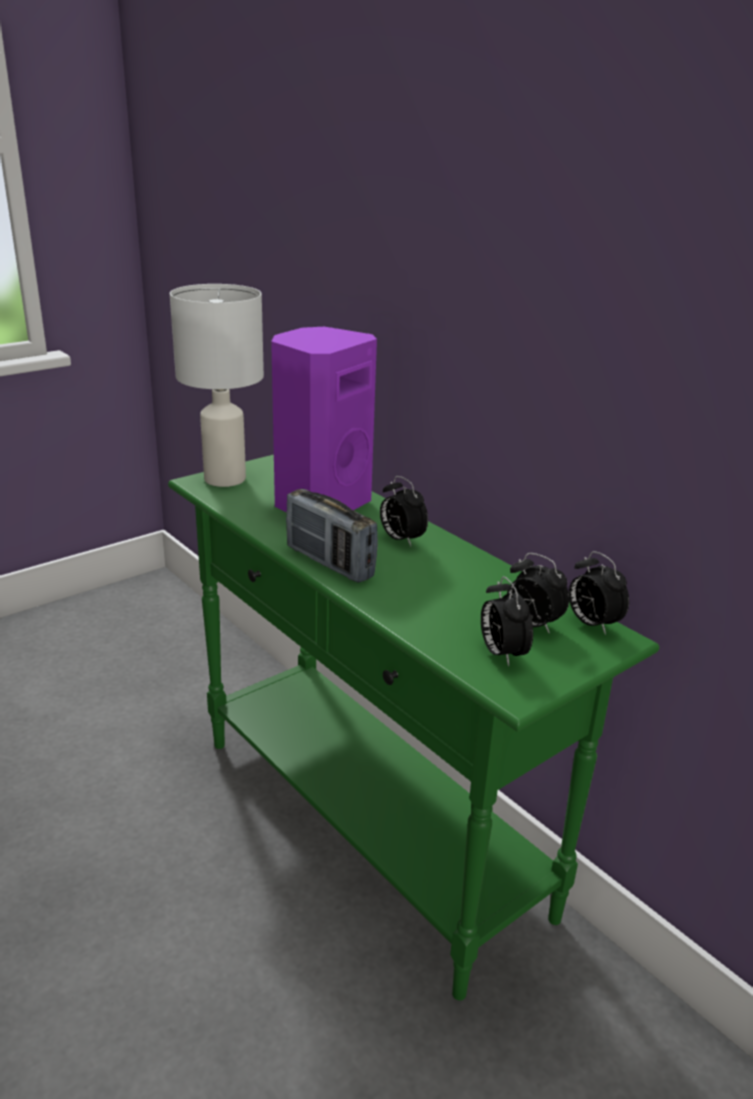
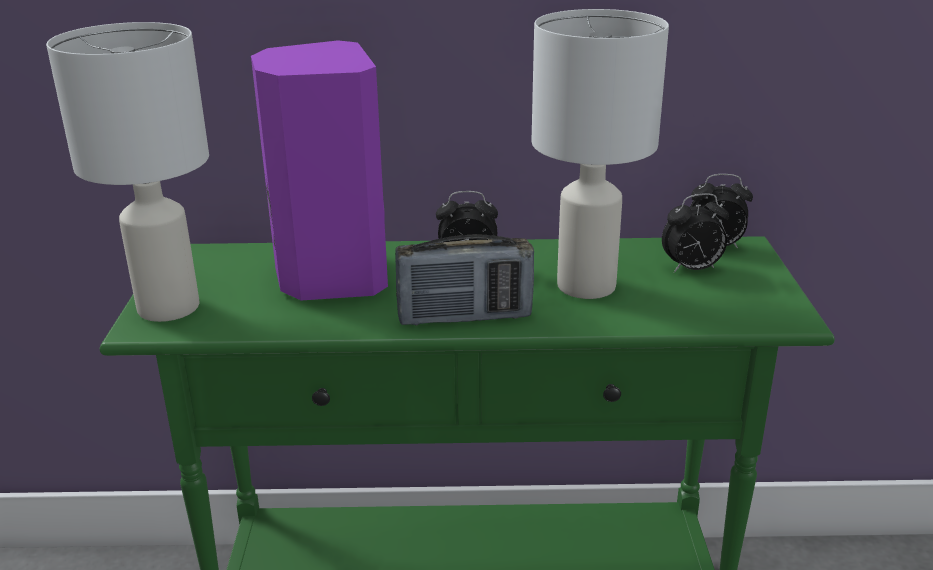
camera: 50 degrees left, 0 degrees up
(437, 591) = (588, 286): none -> white table lamp
(501, 653) = (725, 299): alarm clock -> none

